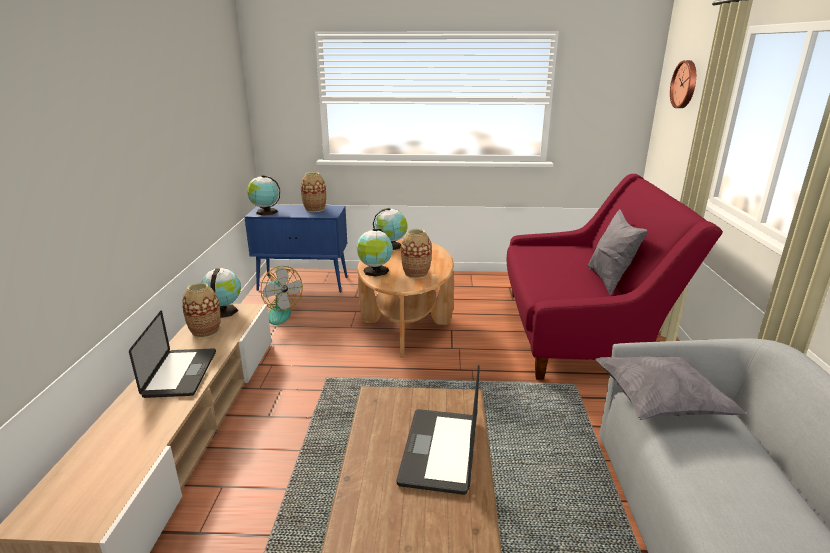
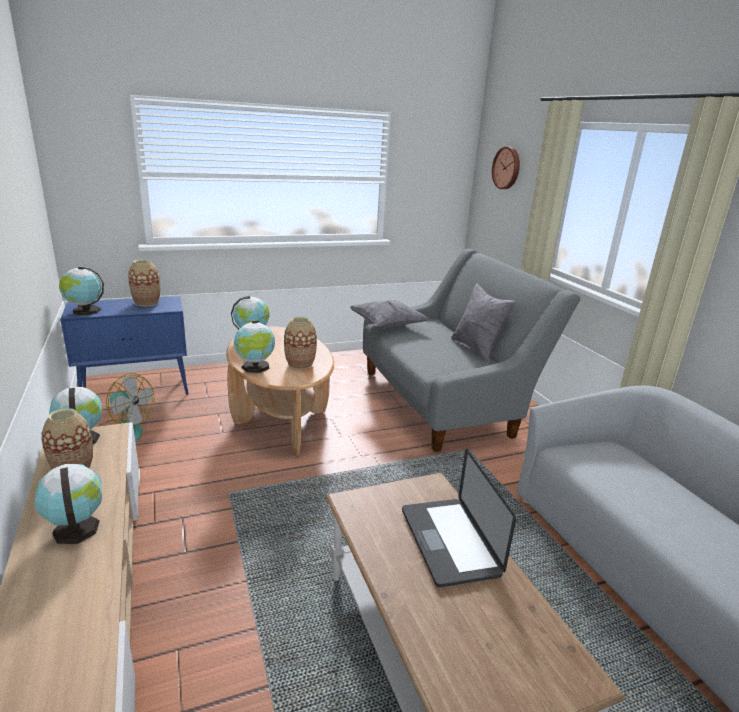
camera: 25 degrees left, 0 degrees up
(180, 373) = (76, 528): laptop -> globe
(578, 332) = (444, 400): red sofa -> grey sofa
(659, 404) = (580, 453): grey pillow -> grey pillow (387, 326)

